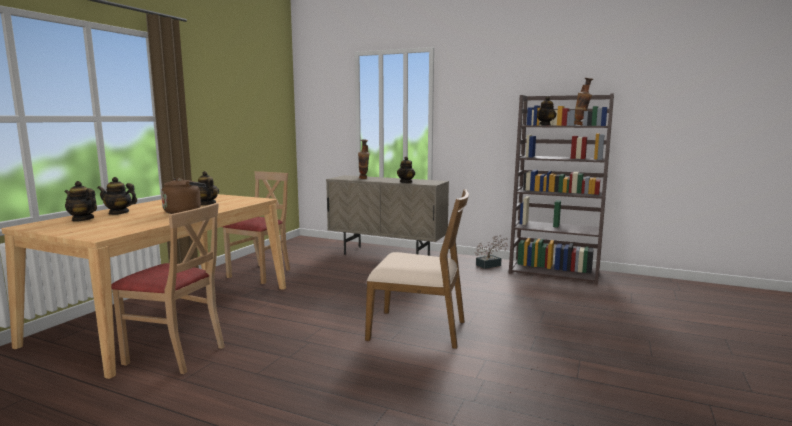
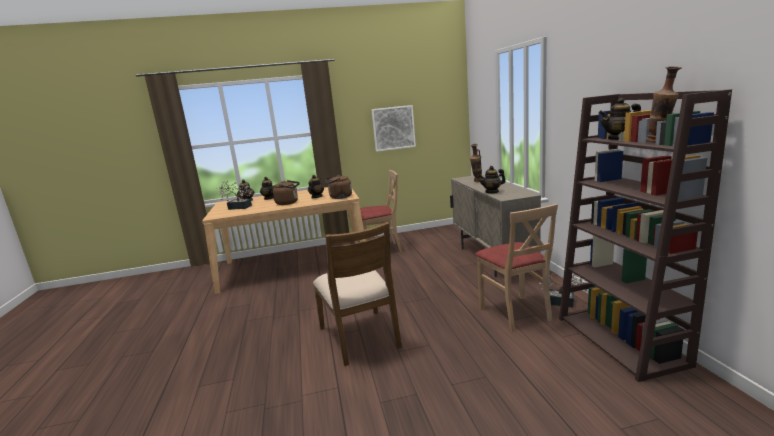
camera: 55 degrees right, 5 degrees up
(100, 225) = (237, 207): none -> potted plant
(176, 354) = (250, 292): beige chair -> beige chair (515, 313)
(236, 122) = (393, 128): none -> picture
(245, 201) = (339, 197): none -> brown kettle

